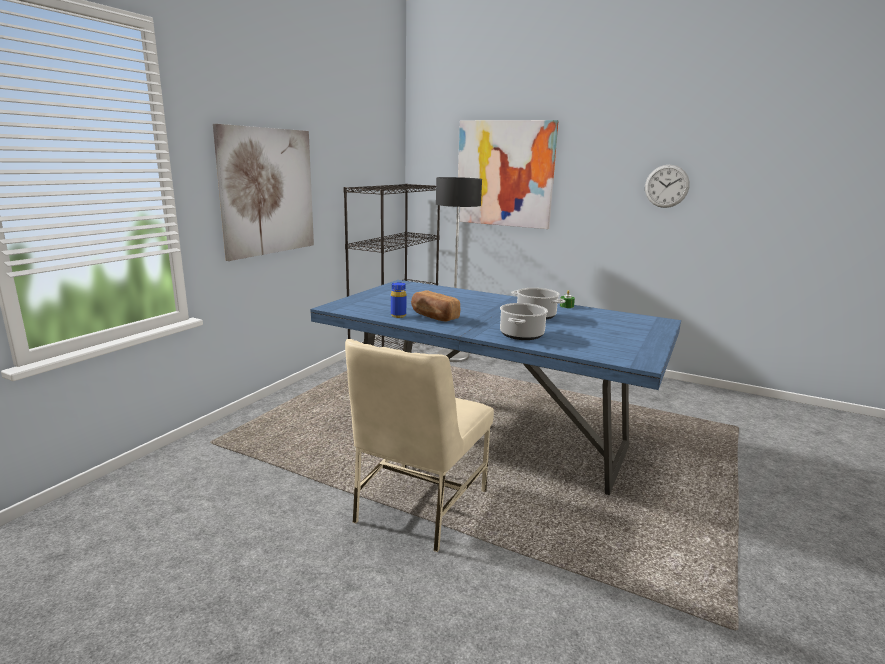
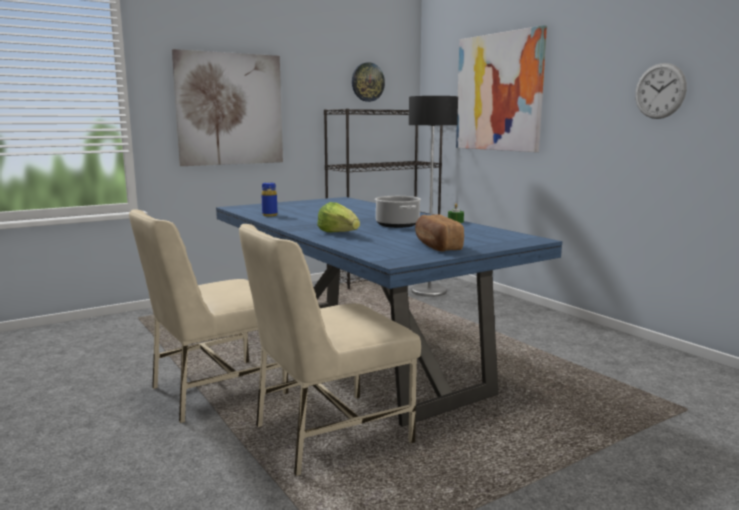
camera: 30 degrees right, 5 degrees down
(372, 157) = (367, 82): none -> wall clock
(433, 316) = (298, 218): bread -> bread (436, 246)
(521, 335) = (338, 234): cooking pot -> lettuce
(569, 520) = (329, 434): none -> beige chair

